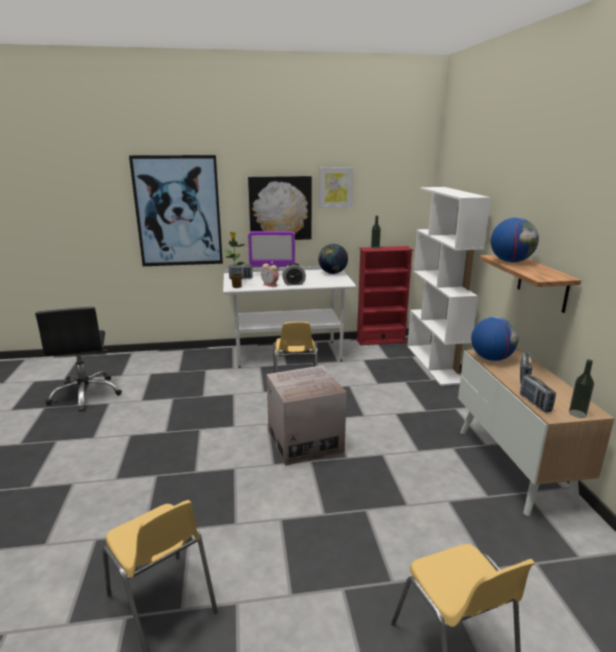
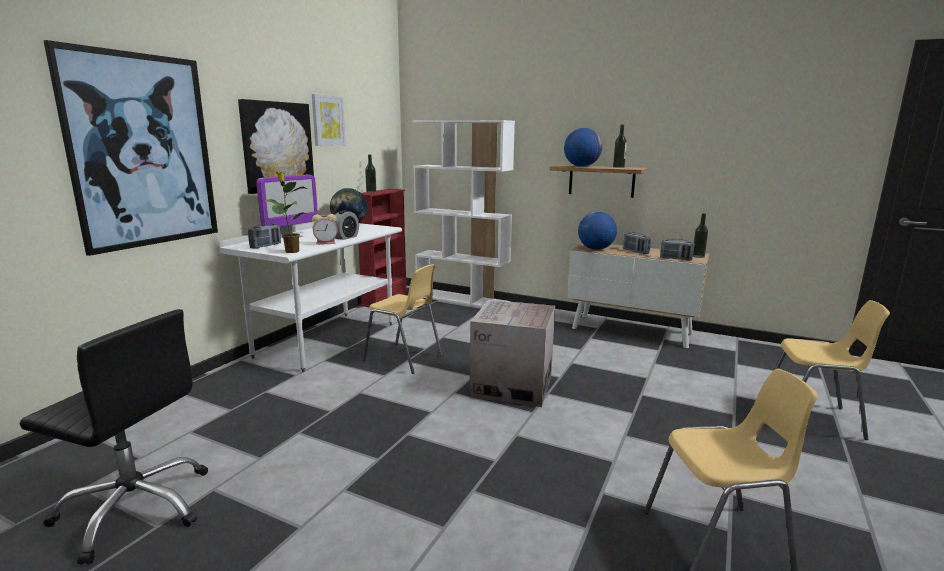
camera: 55 degrees left, 5 degrees down
(543, 271) = (618, 167): none -> bottle

